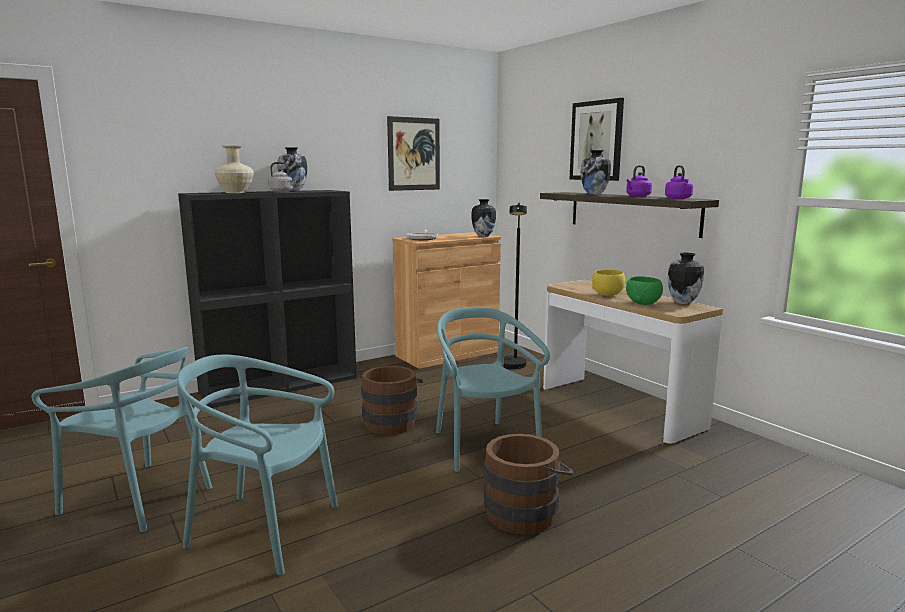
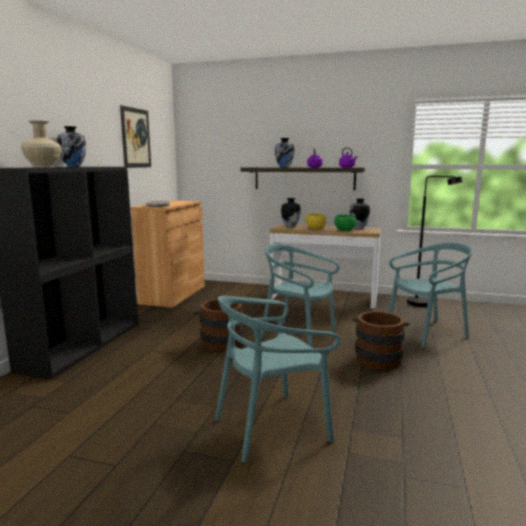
camera: 40 degrees left, 0 degrees up
(139, 497) = (134, 455): turquoise chair -> turquoise chair (426, 332)
(282, 192) = (79, 166): grey kettle -> none
(483, 236) = (190, 201): vase -> vase (290, 227)
(512, 367) = (230, 293): black floor lamp -> black floor lamp (425, 305)
(596, 141) = (272, 132): picture -> none

